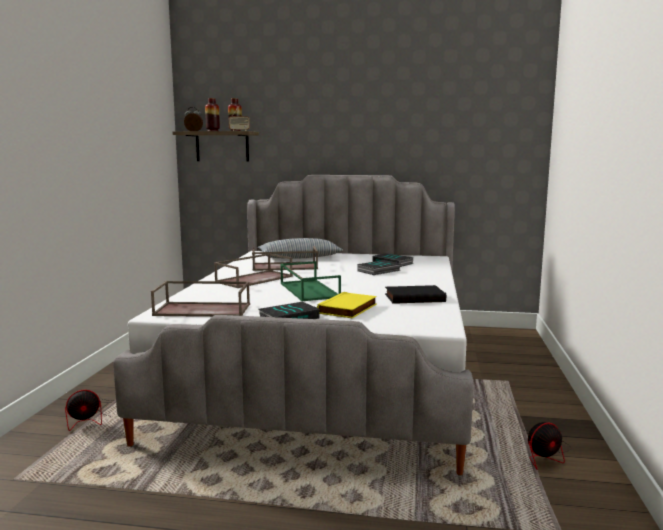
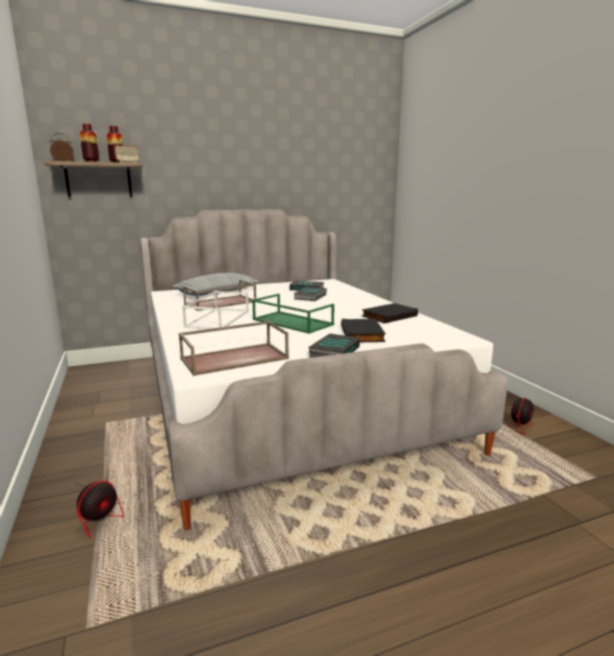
camera: 30 degrees left, 5 degrees up
(254, 279) = (217, 318): brown tray -> white tray
(348, 309) = (363, 334): yellow book -> black book

